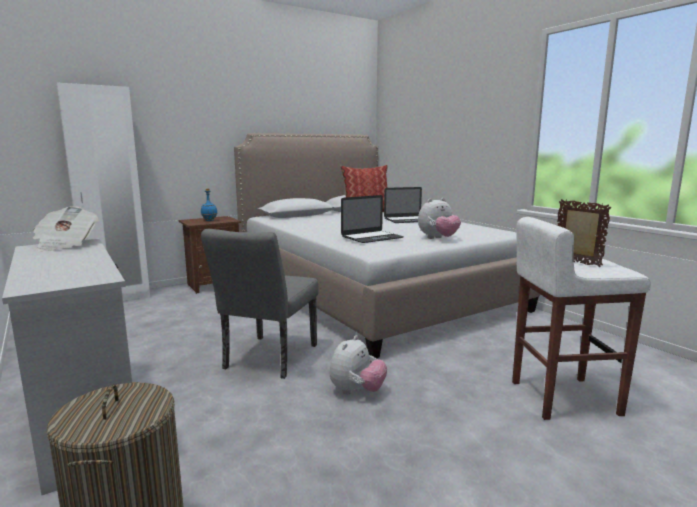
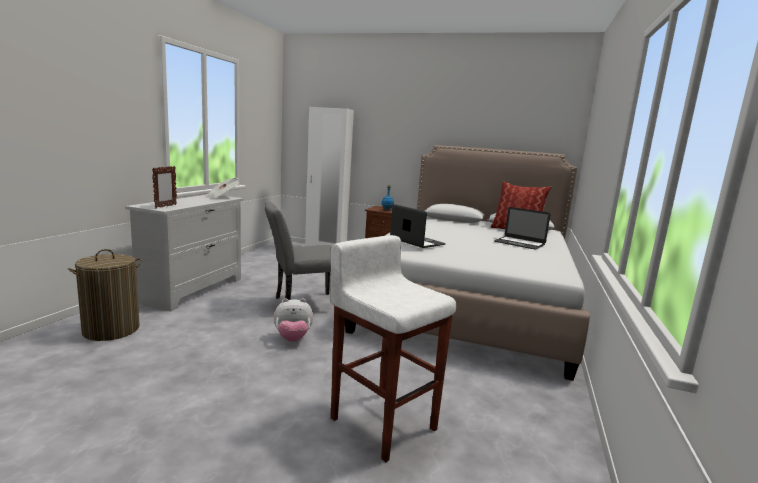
camera: 50 degrees right, 0 degrees up
(372, 237) = (417, 241): laptop -> laptop turned 150 degrees counterclockwise
(438, 238) = (465, 258): plush toy -> none
(577, 263) = (402, 290): picture frame -> picture frame (165, 206)

